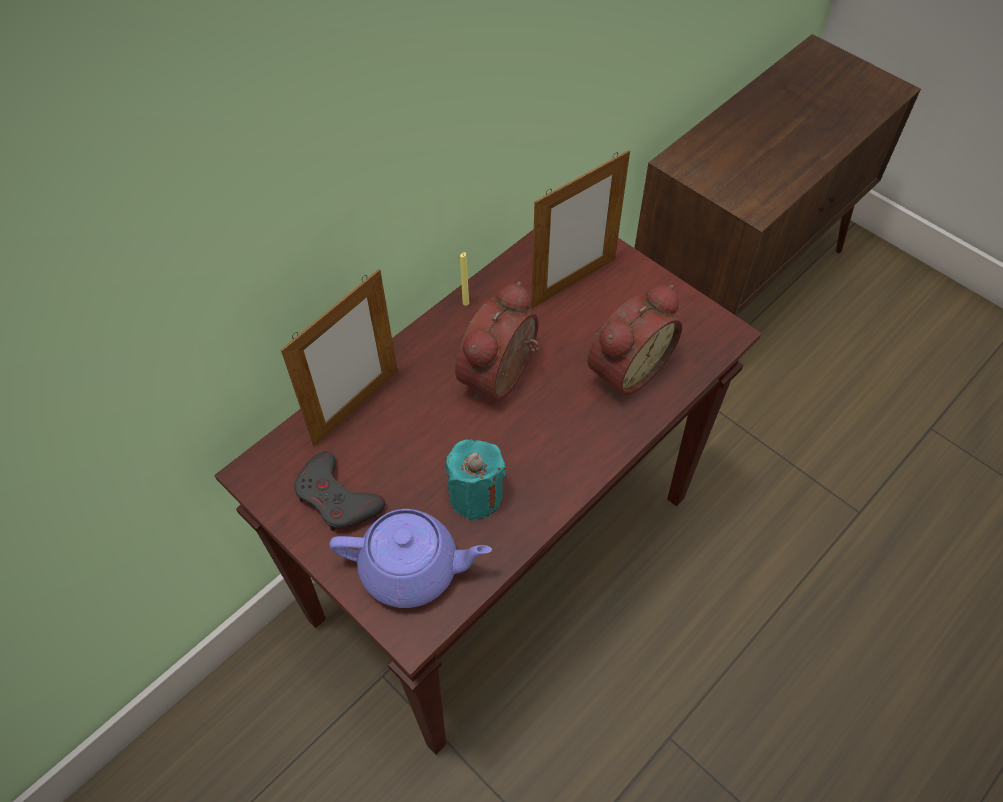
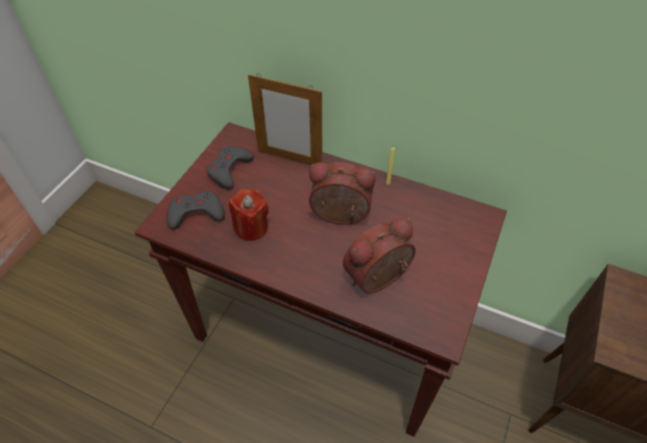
camera: 70 degrees right, 5 degrees down
(412, 569) = (196, 213): purple teapot -> grey game controller
(476, 495) = (251, 227): turquoise candle -> red candle
(573, 283) = (436, 232): picture frame -> none
(625, 368) = (379, 279): alarm clock -> alarm clock turned 120 degrees clockwise

